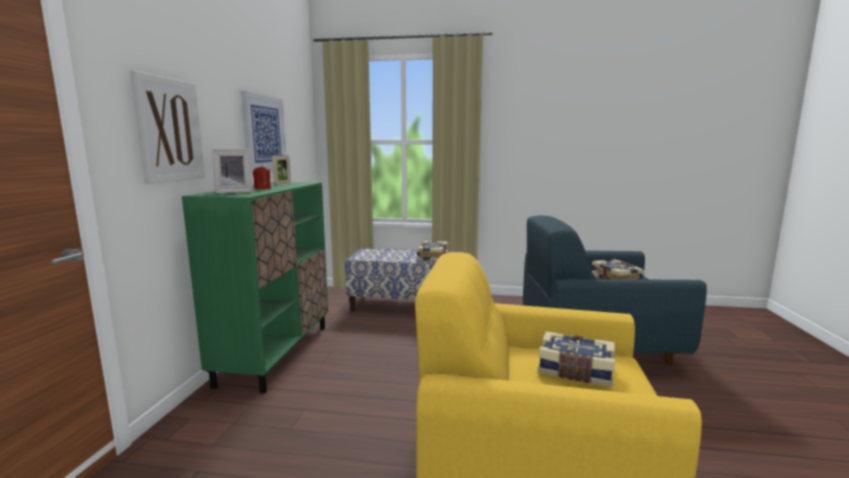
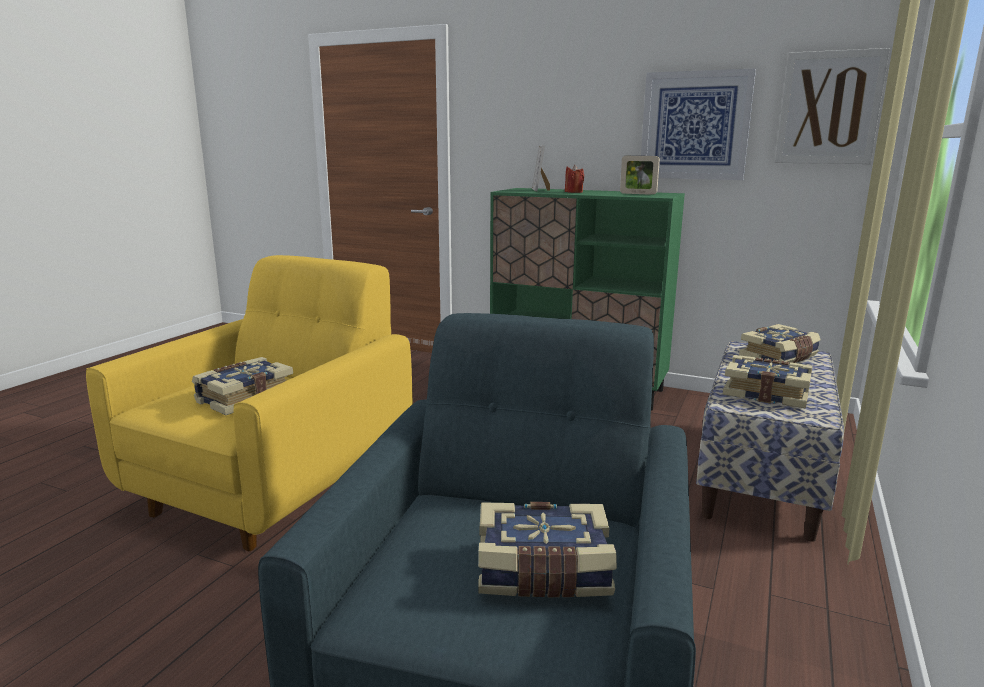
camera: 105 degrees right, 5 degrees up
(170, 130) = (524, 128): picture -> picture (829, 108)
(375, 254) = (779, 357): none -> book

